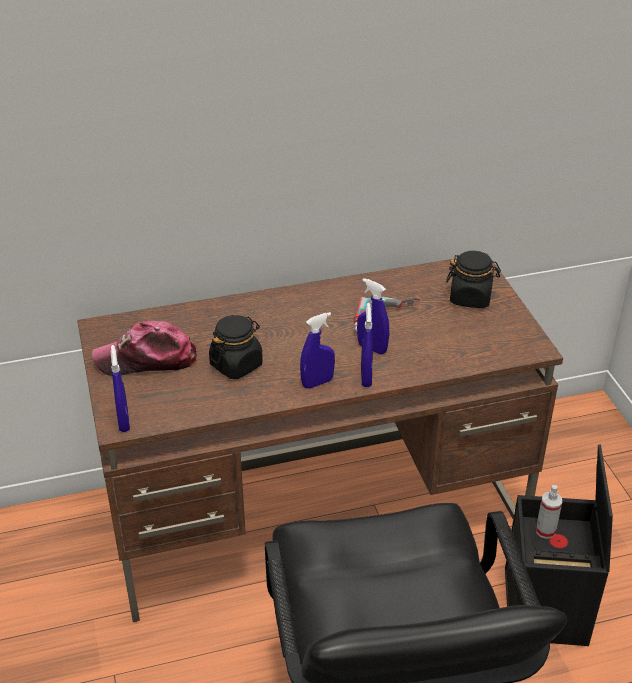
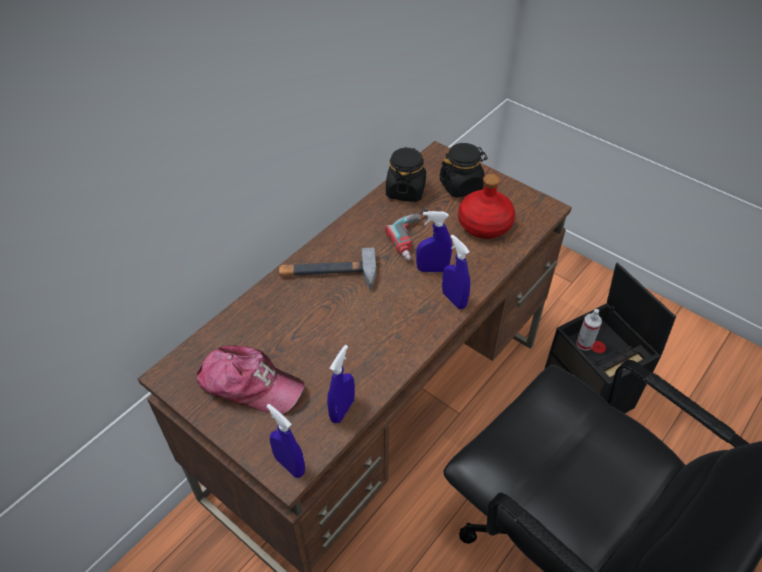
camera: 35 degrees left, 10 degrees up
(147, 359) = (249, 385): cap -> cap turned 120 degrees counterclockwise
(236, 365) = (337, 345): black jar -> black jar (405, 190)
(281, 314) = (328, 274): none -> hammer
(317, 383) = (421, 326): blue spray bottle -> blue spray bottle (342, 410)
(458, 335) = (484, 224): none -> red bottle

